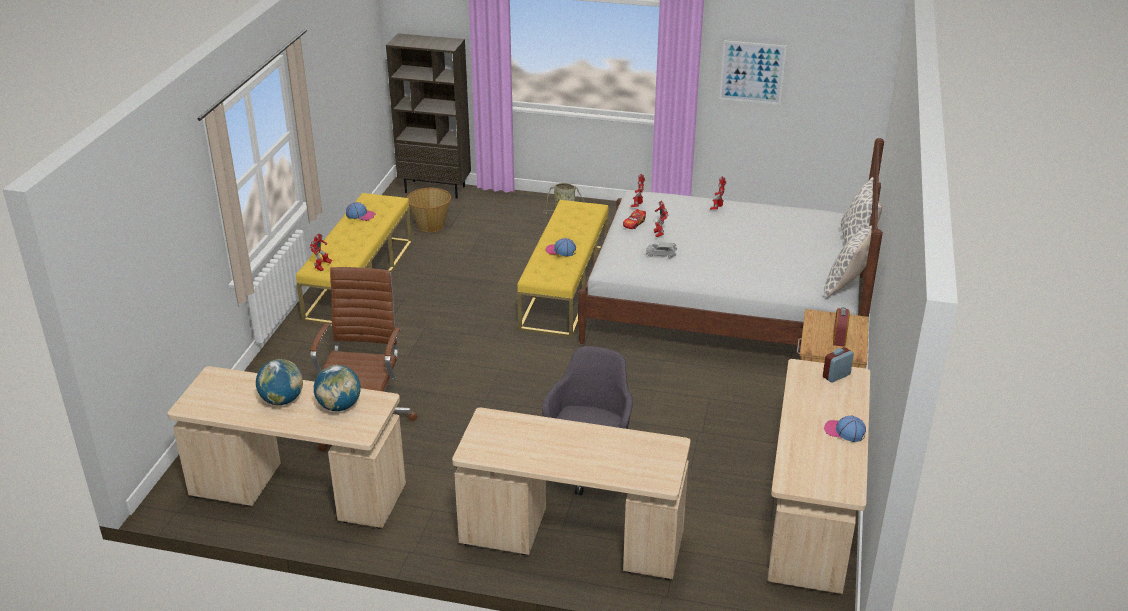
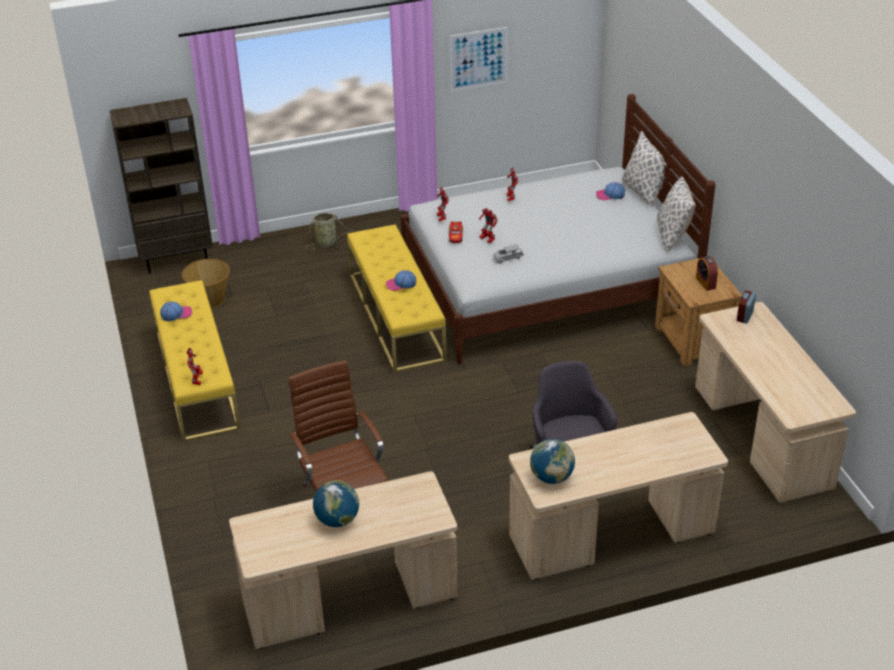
camera: 30 degrees left, 5 degrees up
(339, 406) = (393, 503): globe -> globe (551, 477)
(844, 431) = (791, 360): cap -> cap (610, 195)

